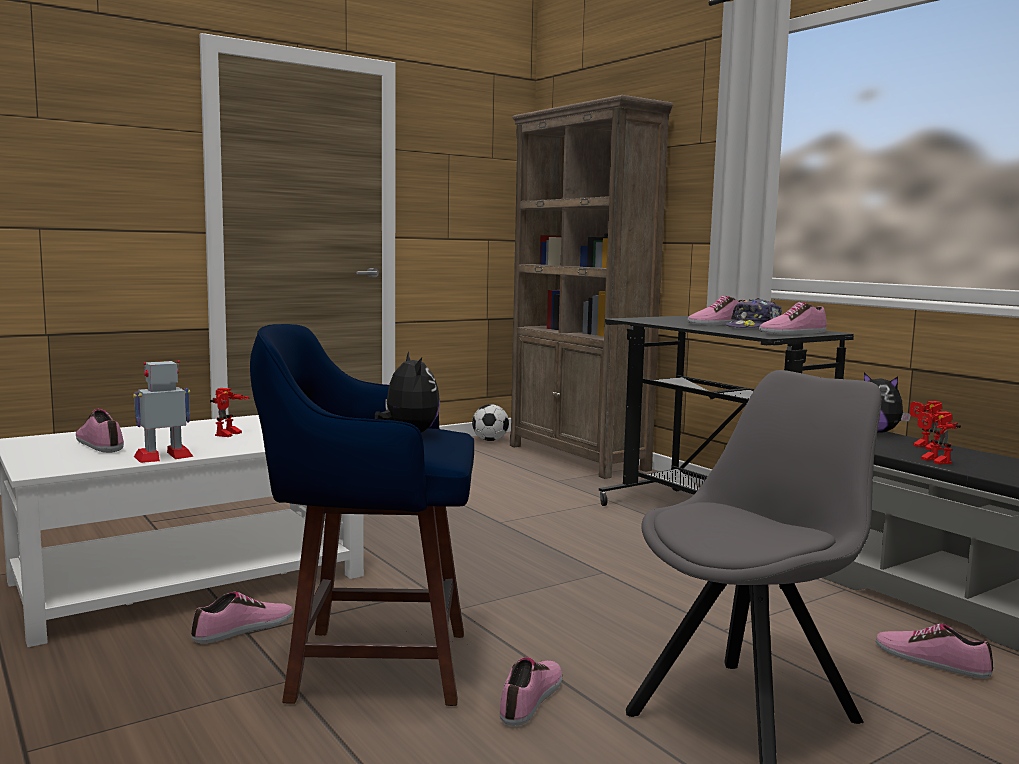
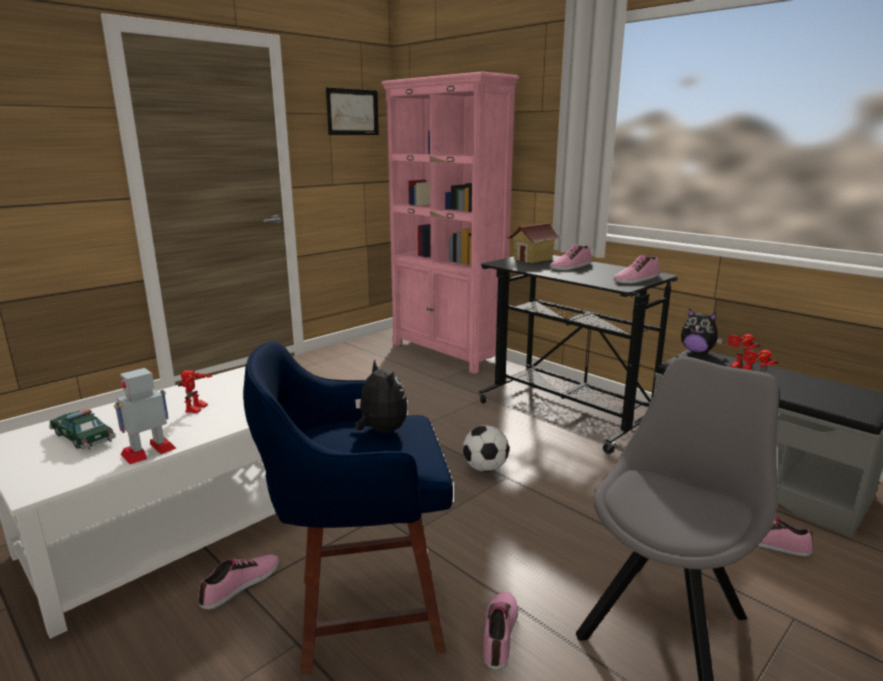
camera: 10 degrees left, 10 degrees up
(101, 444) = (83, 437): shoe -> toy car
(478, 154) = (352, 112): none -> picture
(490, 440) = (376, 340): football -> football (485, 468)
(577, 457) = (447, 353): brown bookcase -> pink bookcase
(675, 318) = (533, 259): none -> toy house
(754, 327) = (601, 271): cap -> none

